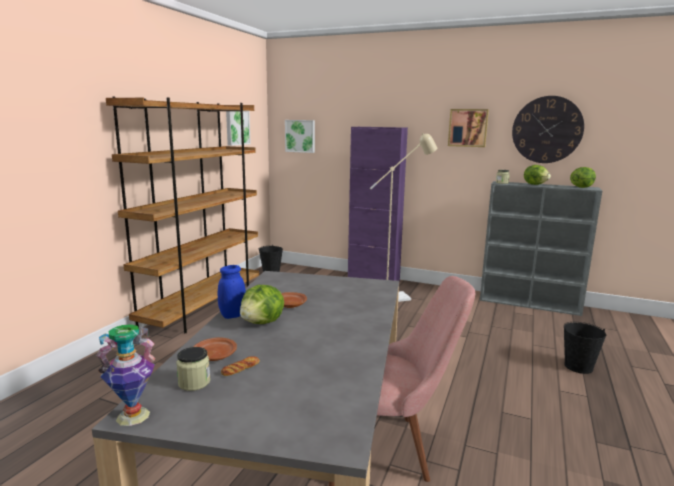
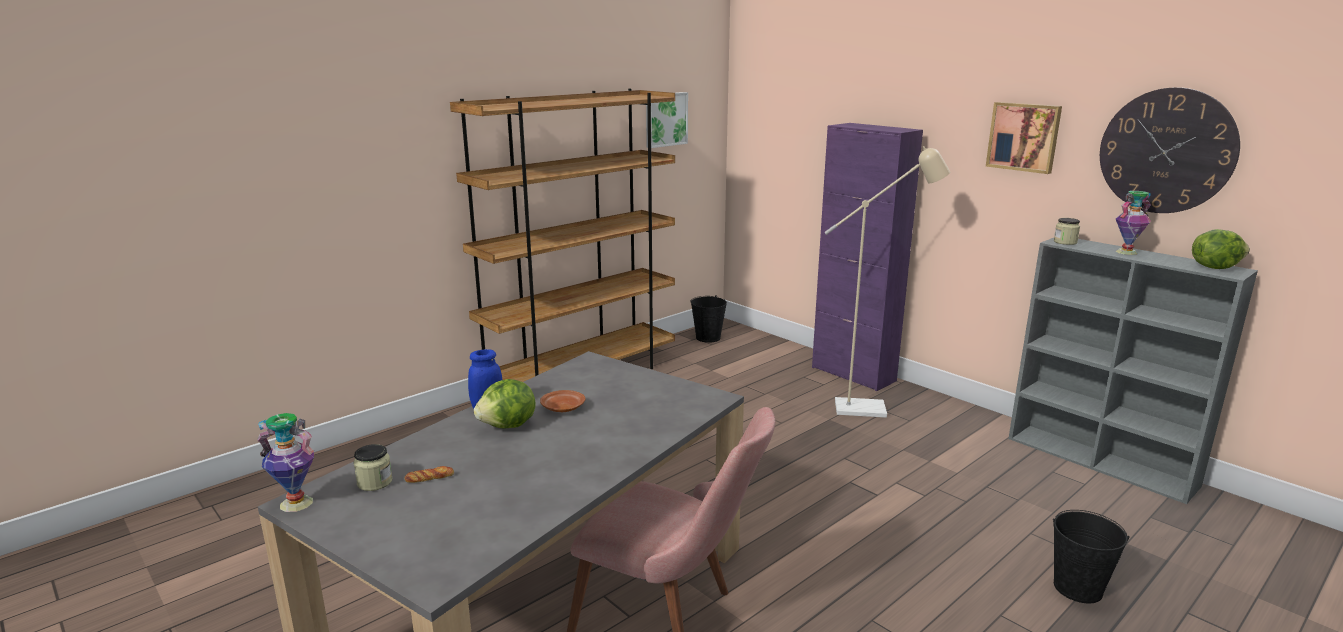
camera: 25 degrees right, 5 degrees up
(214, 356) = (421, 457): brown plate -> none
(300, 136) = (769, 131): picture -> none
(535, 184) = (1126, 252): lettuce -> vase

